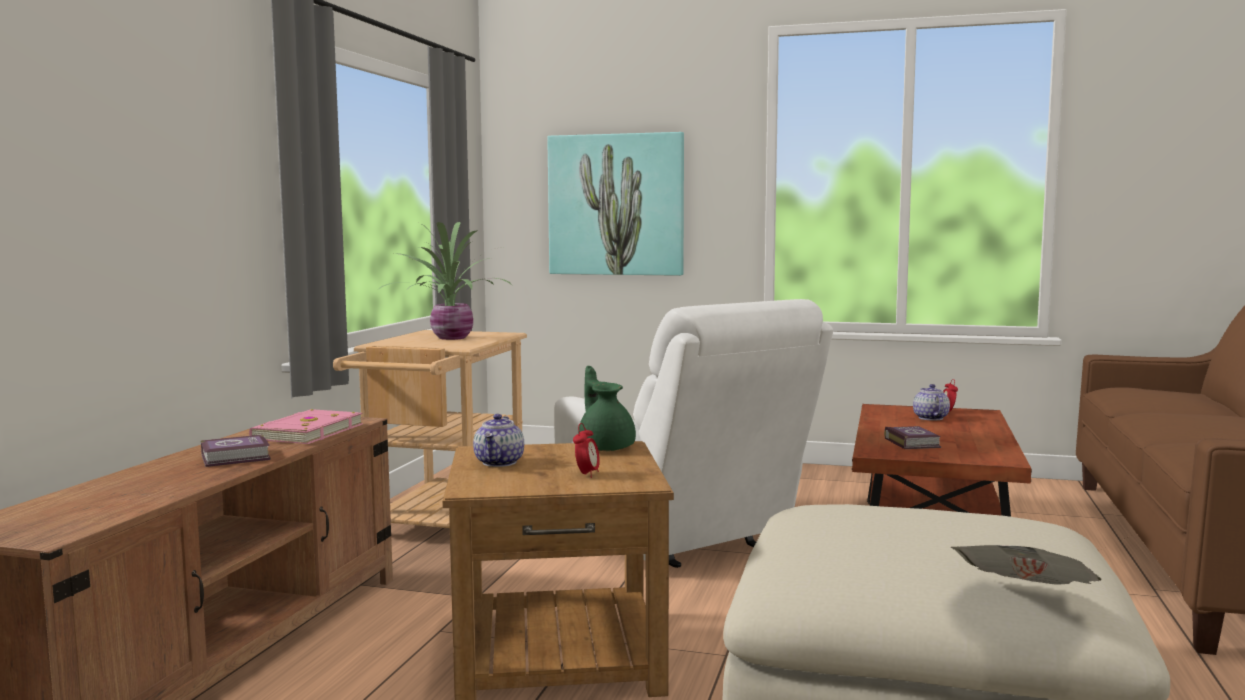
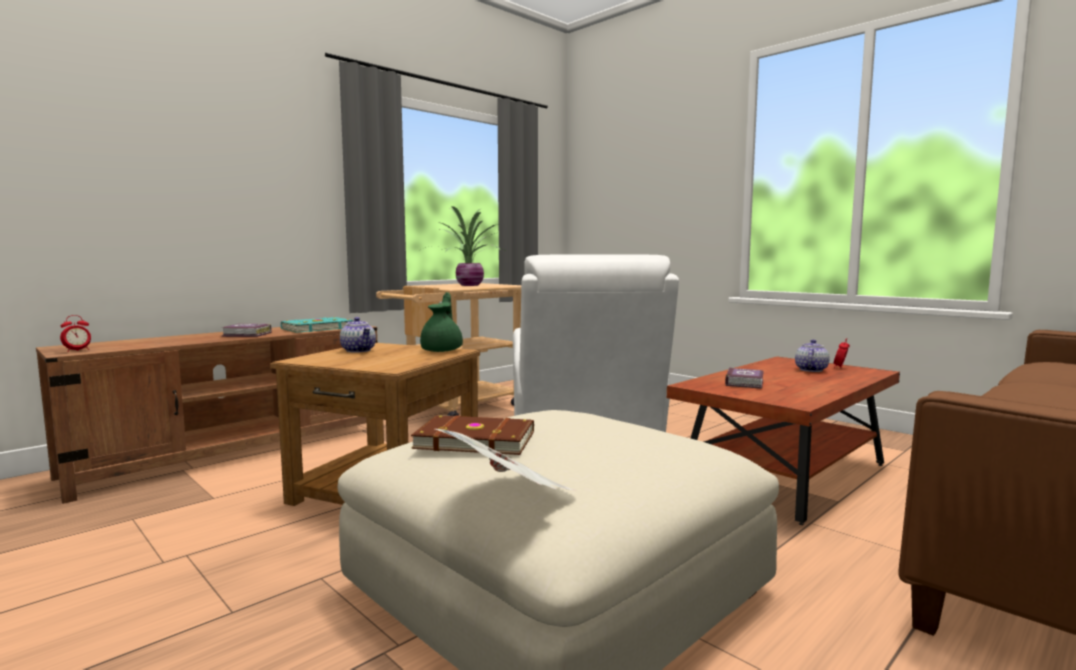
camera: 30 degrees right, 0 degrees up
(306, 432) = (316, 328): pink book -> turquoise book
(500, 462) = (359, 350): teapot -> teapot turned 75 degrees counterclockwise
(587, 475) = (380, 361): alarm clock -> alarm clock (77, 350)
(616, 205) = (642, 203): picture -> none
(855, 555) = (475, 439): none -> brown book

